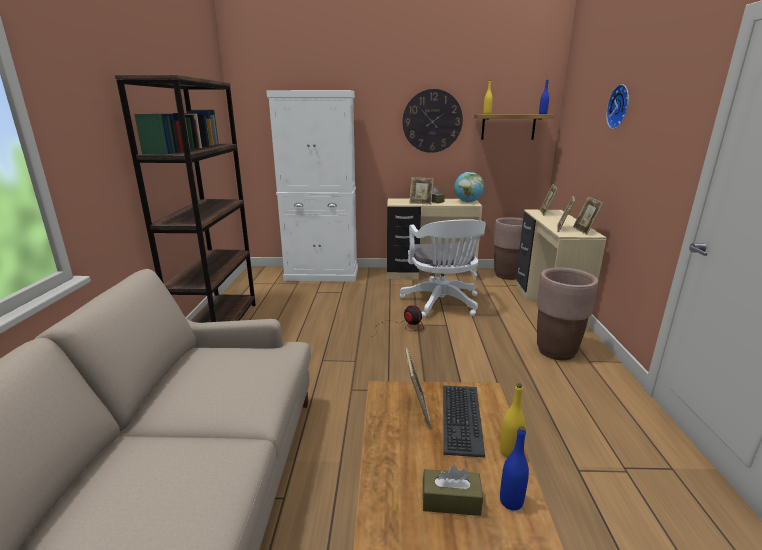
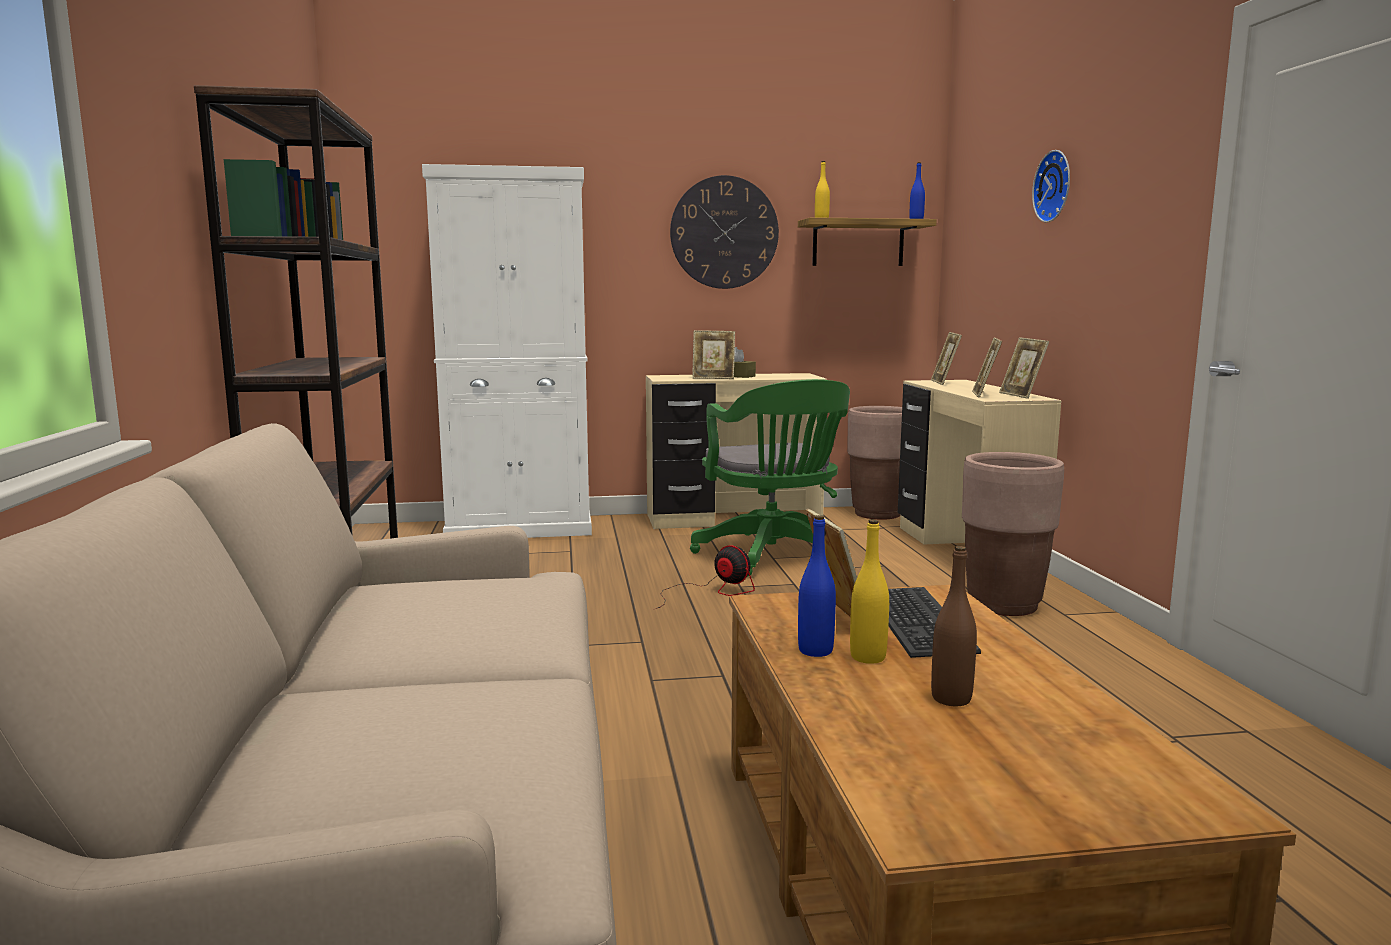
camera: 10 degrees left, 10 degrees down
(442, 304) = (774, 557): white office chair -> green office chair
(451, 501) = (951, 698): brown tissue box -> brown bottle
(467, 202) = (798, 376): globe -> none
(510, 452) = (1016, 647): yellow bottle -> yellow bottle (868, 657)
(511, 501) = (1047, 691): blue bottle -> blue bottle (815, 651)

